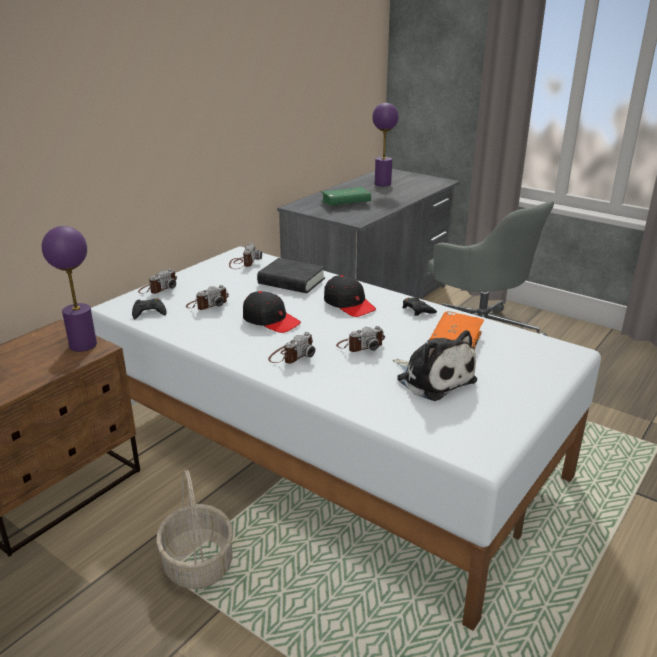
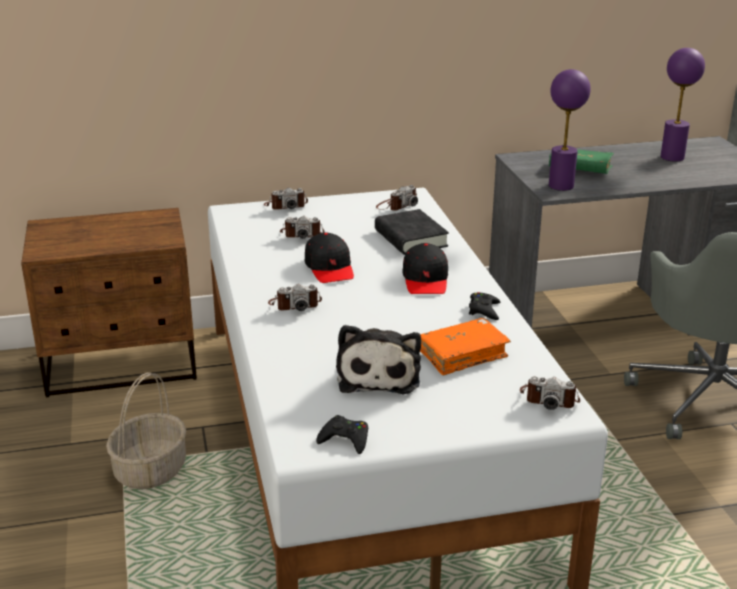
camera: 40 degrees right, 0 degrees up
(83, 345) = (162, 234): purple table lamp -> purple table lamp (561, 185)
(149, 312) = (246, 224): black game controller -> black game controller (345, 439)
(360, 345) = (368, 320): camera -> camera (549, 398)

